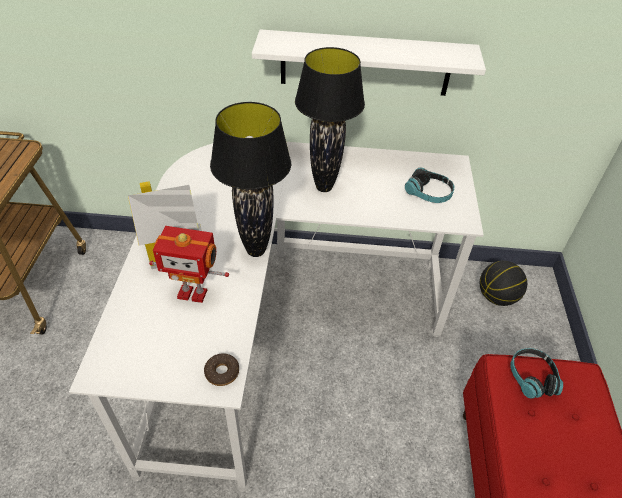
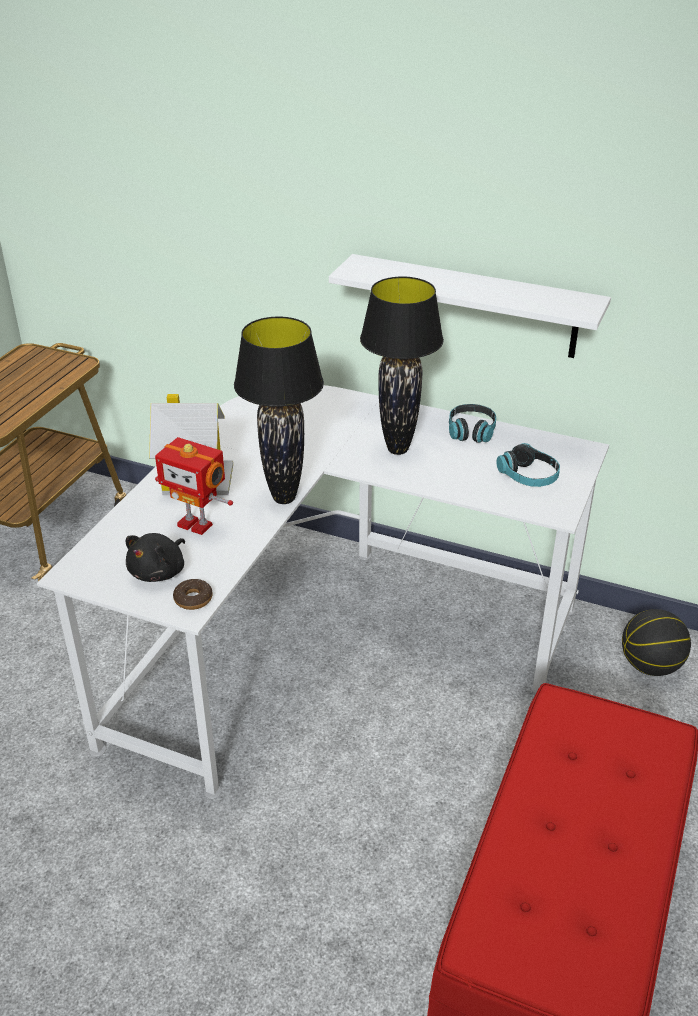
camera: 20 degrees right, 10 degrees down
(180, 350) = (159, 572): none -> black plush toy
(532, 377) = (592, 719): headphones -> headphones (471, 431)

